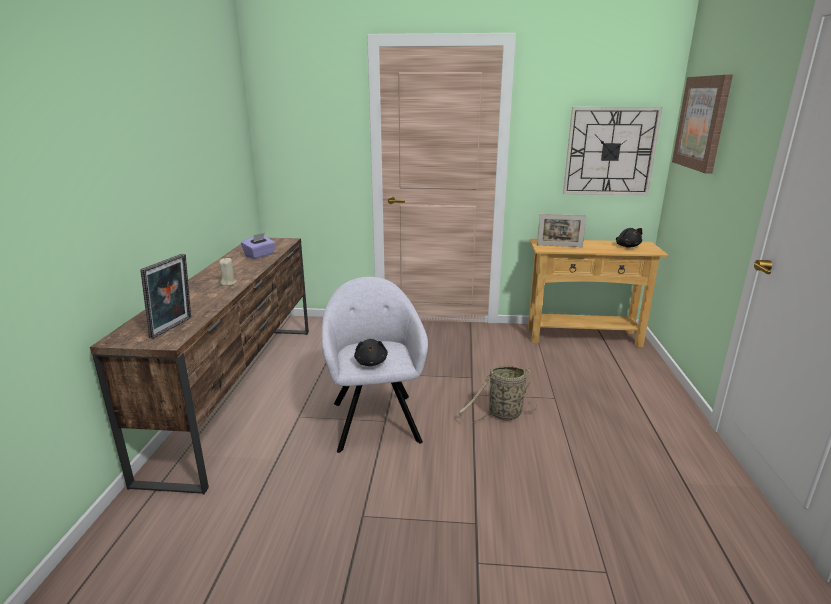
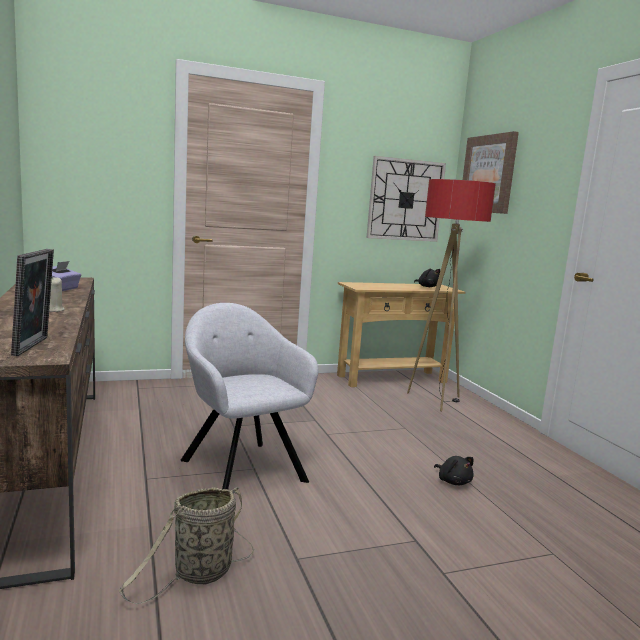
camera: 25 degrees left, 10 degrees down
(371, 362) = (255, 391): black plush toy -> black plush toy (453, 481)
(502, 415) = (369, 447): basket -> basket (199, 575)
(559, 246) = (371, 286): picture frame -> none
(613, 368) = (436, 400): none -> floor lamp

